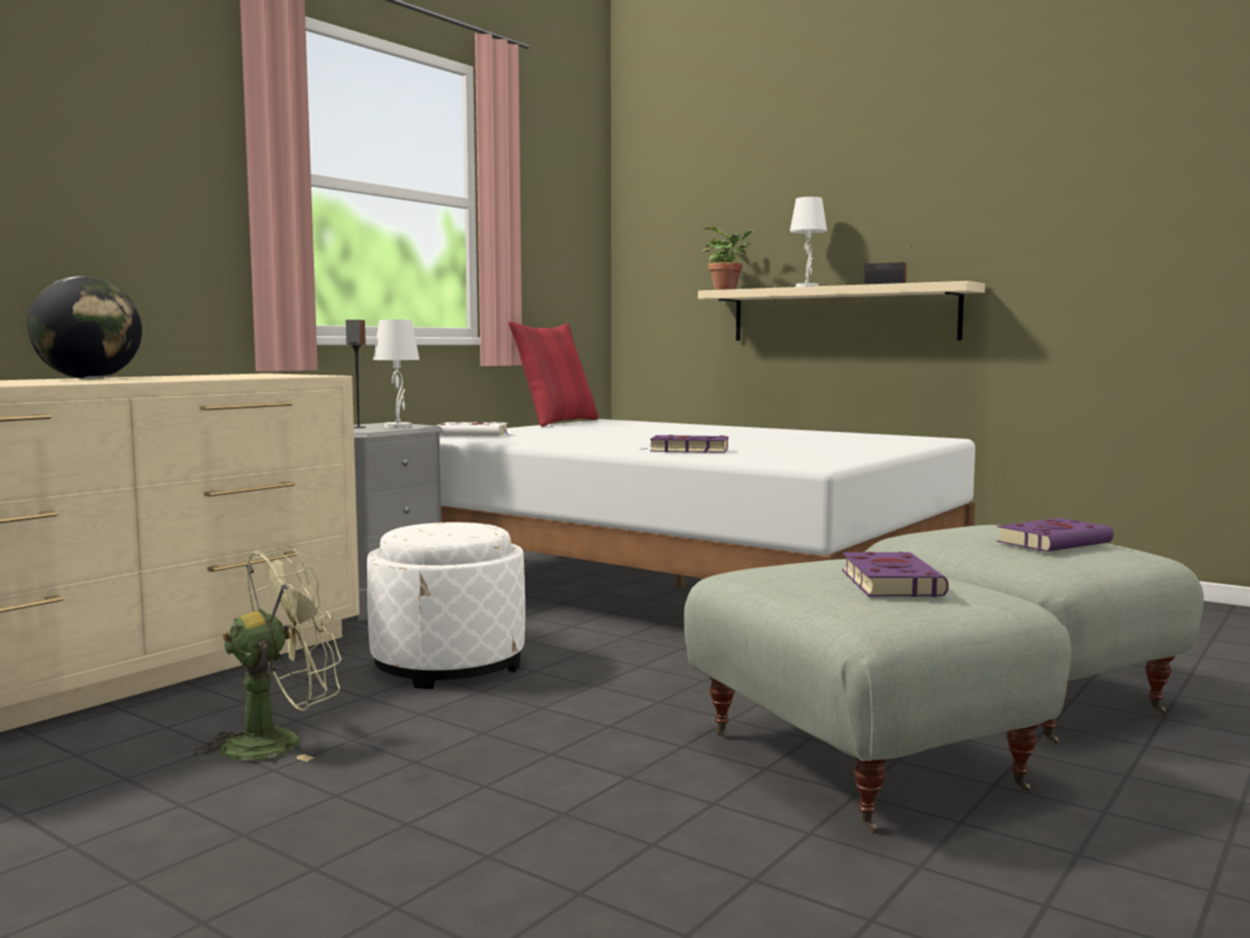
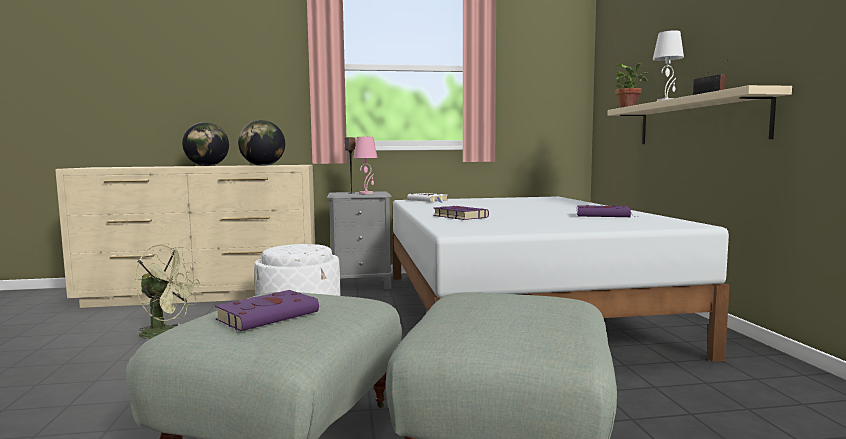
camera: 45 degrees right, 0 degrees up
(253, 376) = (262, 165): none -> globe
(398, 427) = (366, 193): white table lamp -> pink table lamp
(557, 422) = (517, 196): red pillow -> none
(1055, 542) = (512, 320): purple book -> purple book (604, 215)

